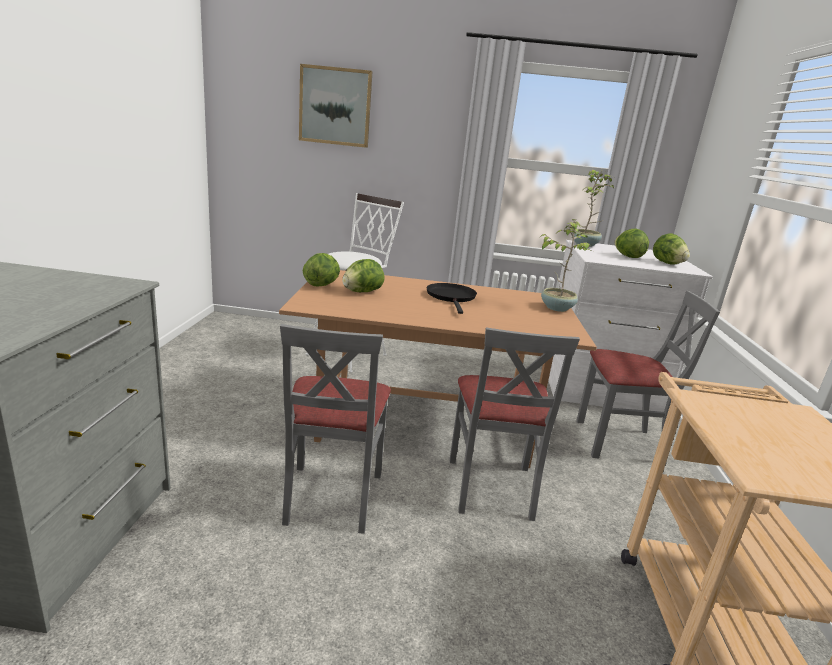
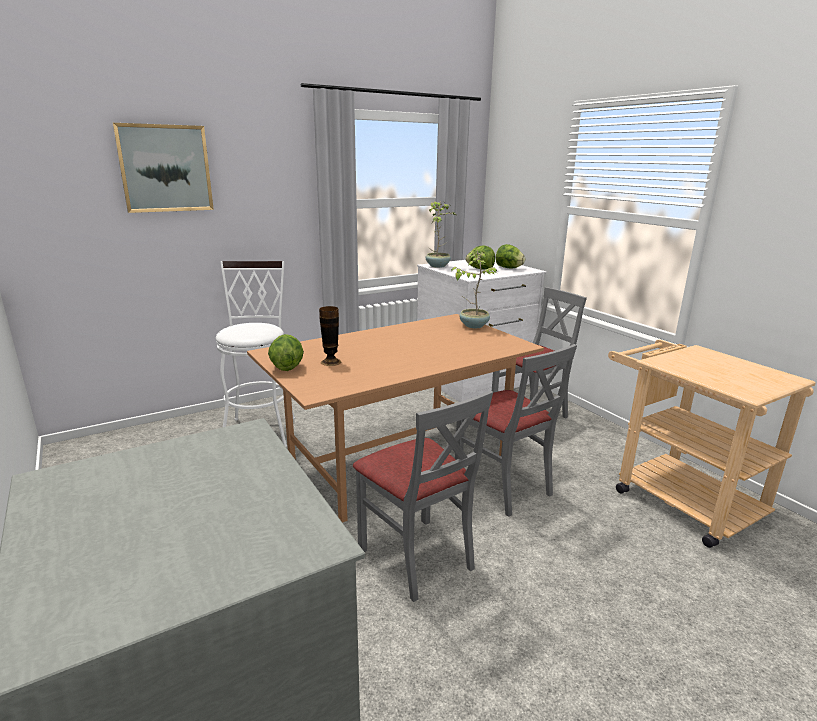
camera: 35 degrees left, 0 degrees up
(362, 292) = (331, 362): lettuce -> vase
(451, 297) = (399, 342): black frying pan -> none

